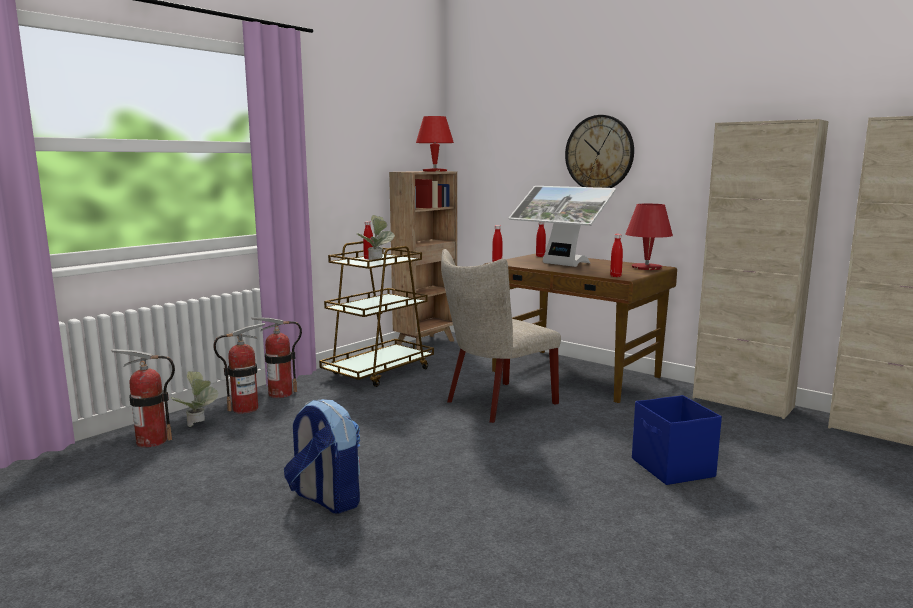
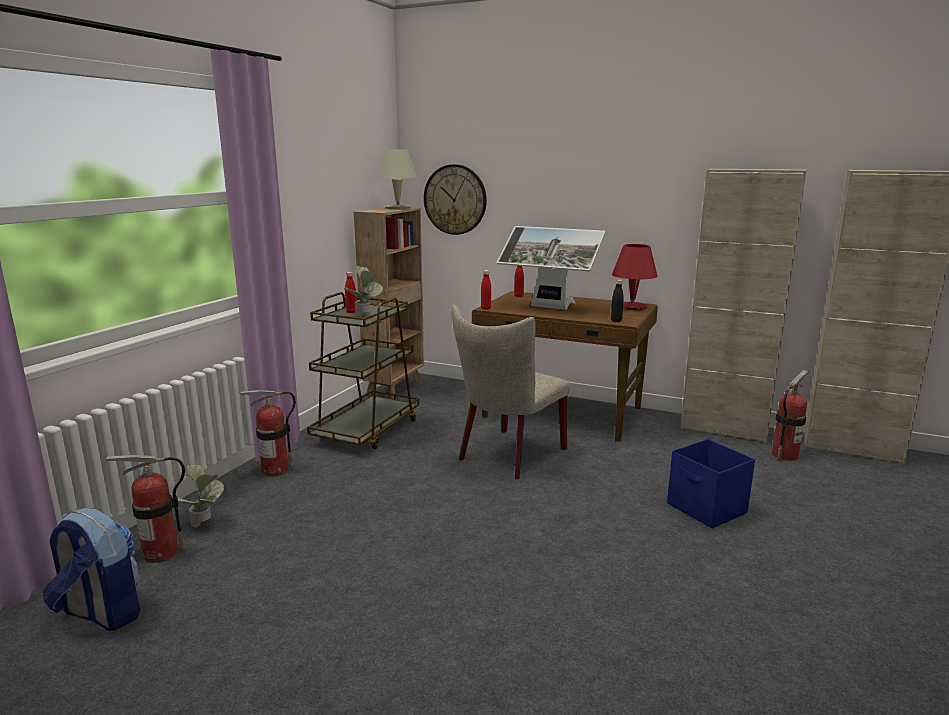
camera: 15 degrees left, 5 degrees up
(245, 408) = (246, 494): fire extinguisher -> fire extinguisher (784, 455)
(326, 499) = (405, 597): backpack -> backpack (101, 613)
(434, 171) = (397, 208): red table lamp -> beige table lamp
(599, 153) = (576, 191): wall clock -> wall clock (455, 199)
(615, 276) = (616, 321): red bottle -> black bottle

